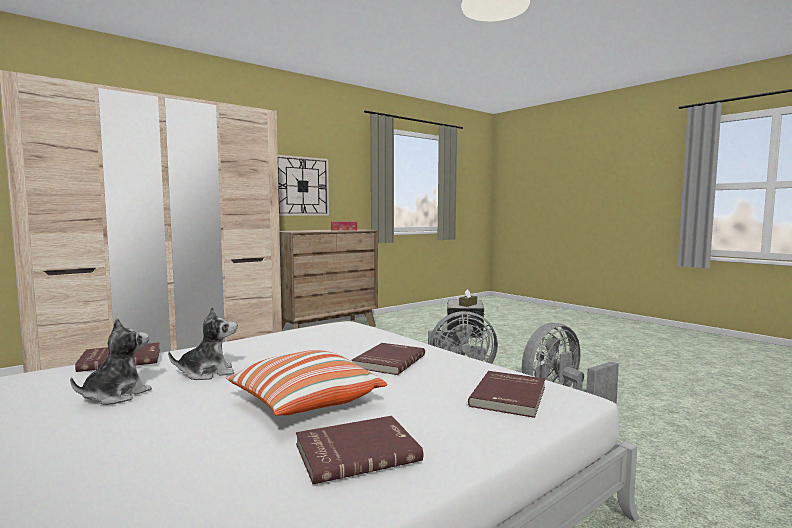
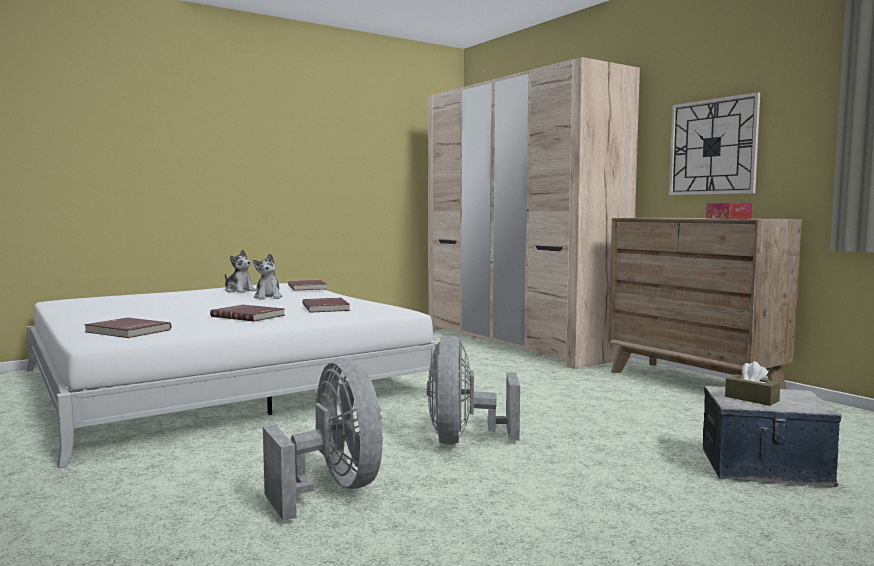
camera: 95 degrees right, 0 degrees up
(305, 403) = (183, 306): pillow -> none
(356, 451) = (107, 311): red book -> red book (327, 307)

